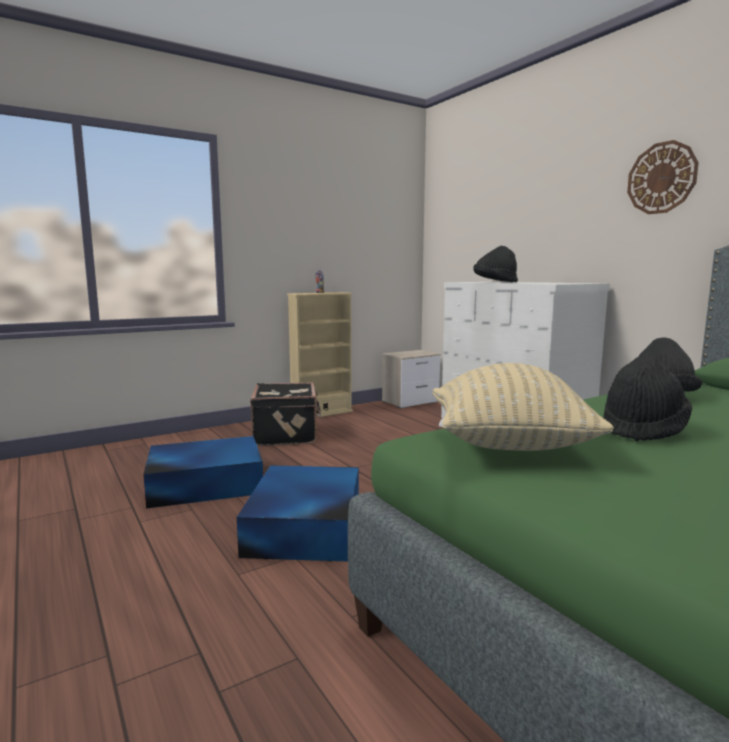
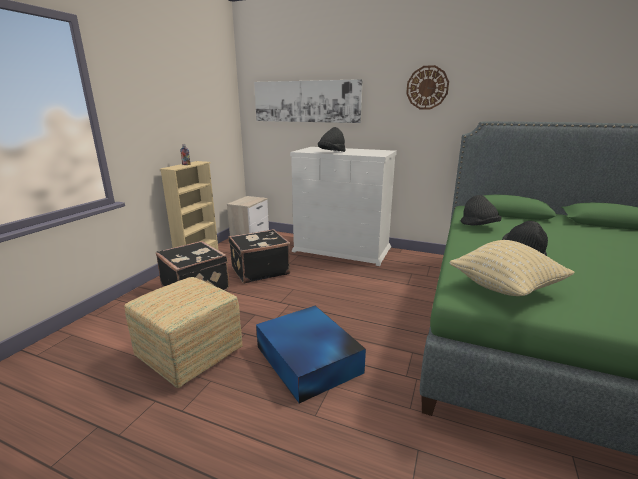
camera: 35 degrees left, 10 degrees up
(204, 484) = (188, 354): blue storage box -> ottoman
(372, 435) = (259, 270): none -> black suitcase
(494, 219) = (306, 101): none -> picture

